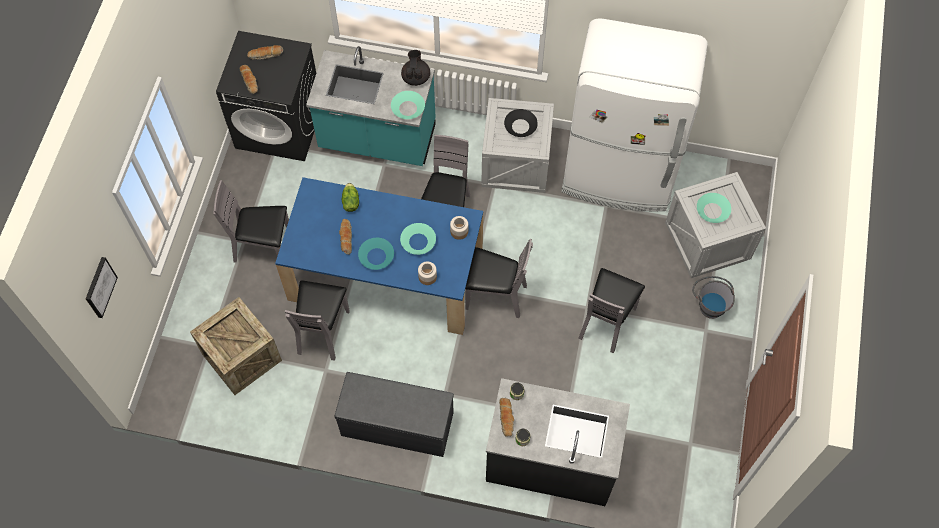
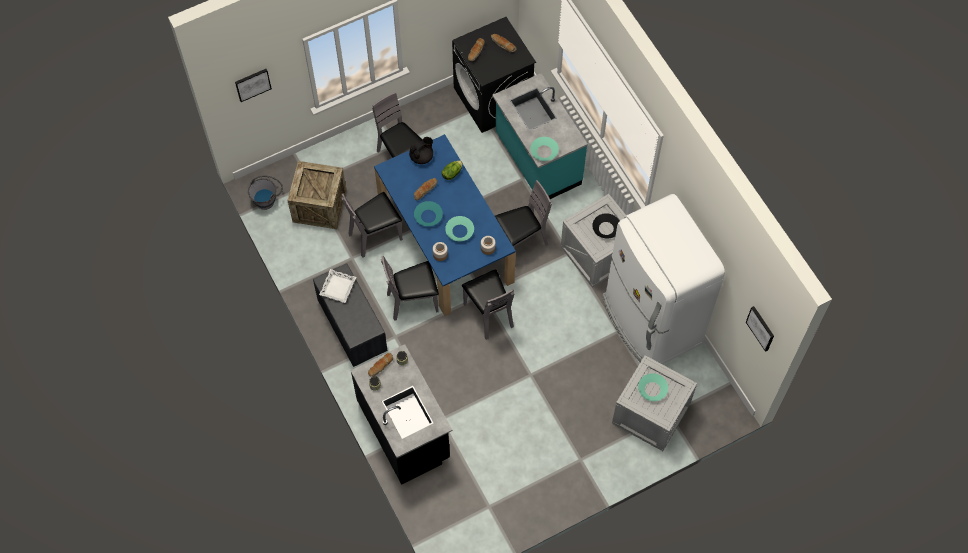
camera: 50 degrees right, 0 degrees up
(365, 399) = (337, 287): none -> white tray
(416, 77) = (571, 138): black teapot -> black teapot (422, 157)
(606, 322) = (531, 394): grey chair -> grey chair (413, 301)
(709, 303) = (603, 448): grey bucket -> grey bucket (267, 198)
(779, 60) = (761, 328): none -> picture

